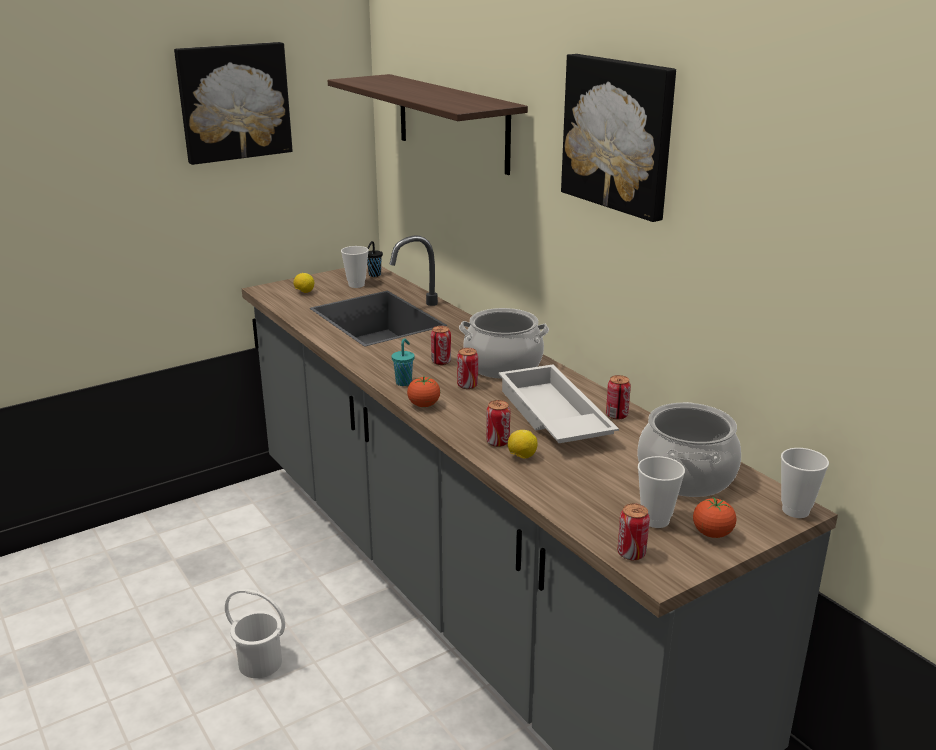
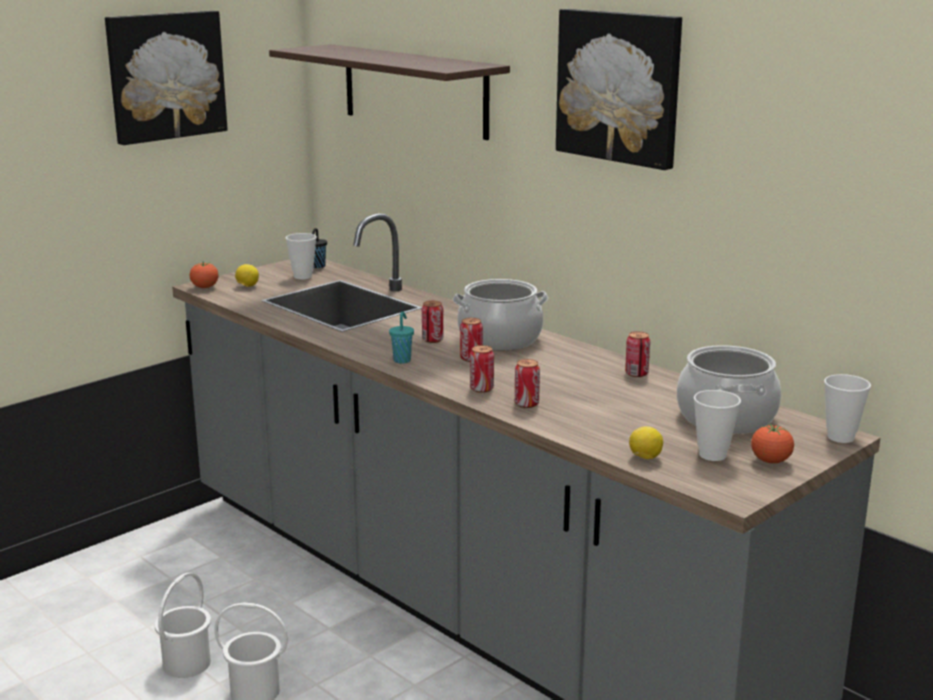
camera: 10 degrees left, 5 degrees down
(211, 627) = (185, 664): none -> white bucket
(424, 405) = (434, 378): tomato -> tomato (205, 287)
(522, 457) = (557, 414): lemon -> lemon (645, 458)
(551, 417) = (571, 379): white tray -> none
(631, 553) = (701, 482): can -> can (481, 389)

